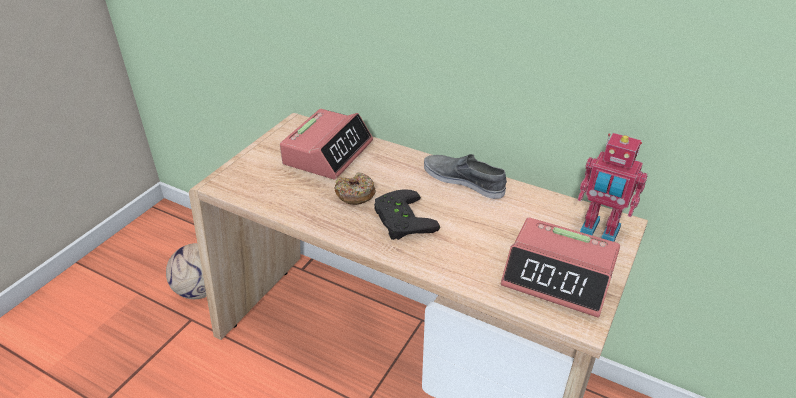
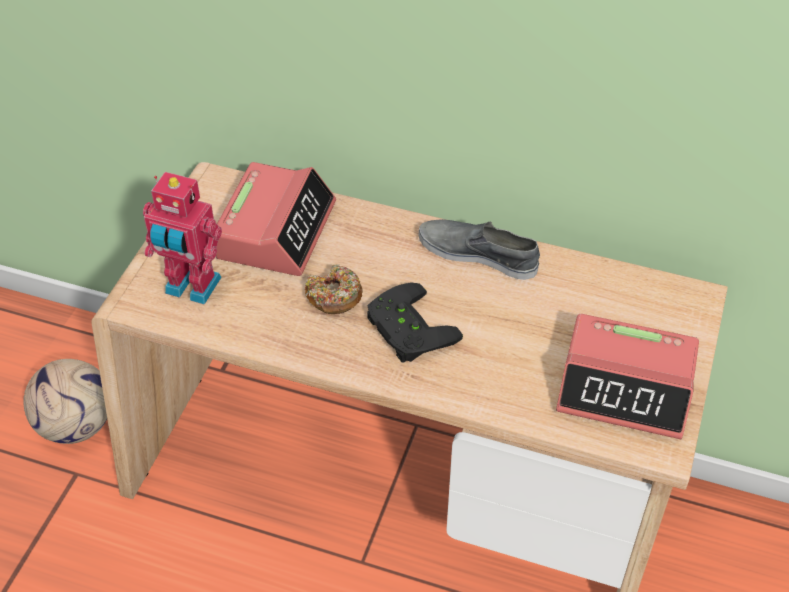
camera: 10 degrees left, 10 degrees up
(599, 232) = (667, 314): toy robot -> toy robot (191, 288)

